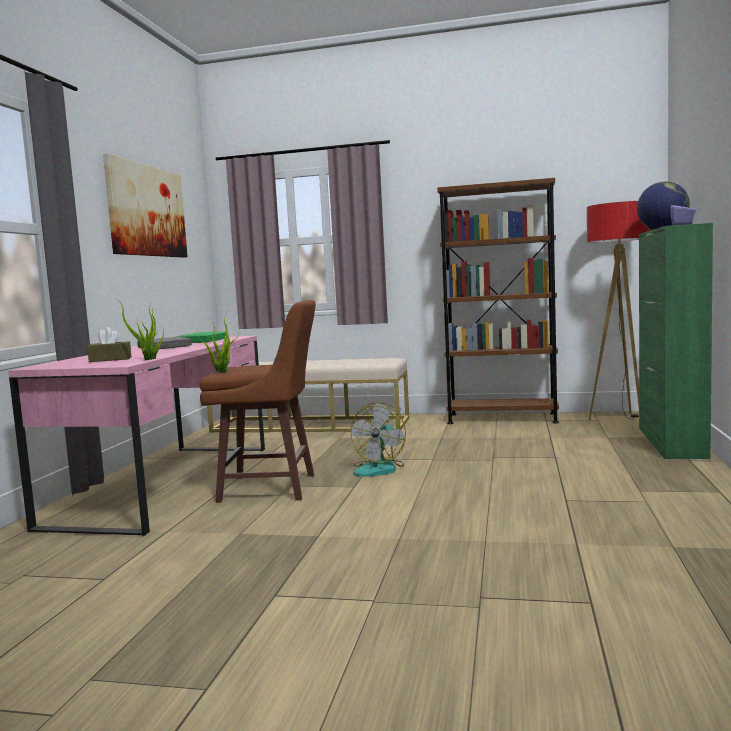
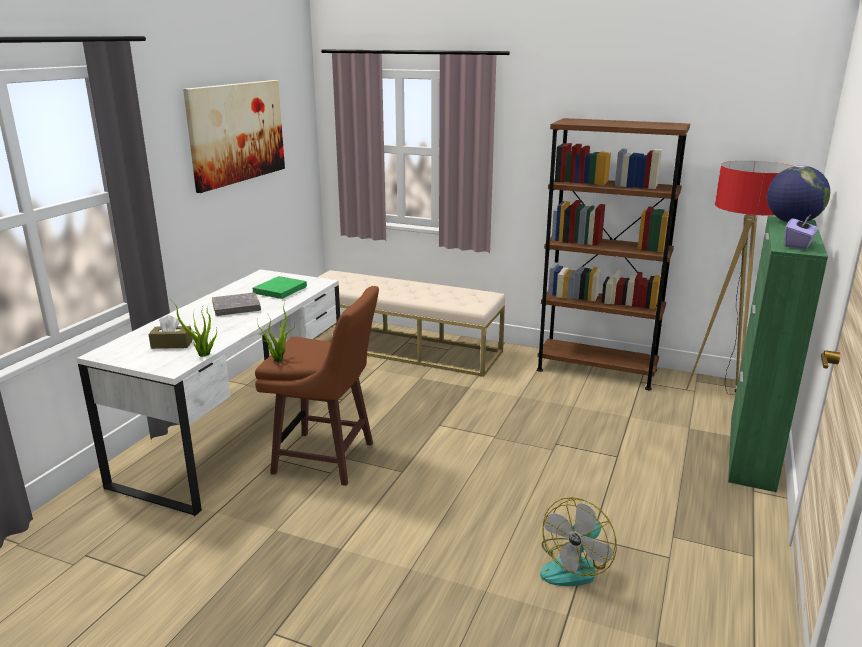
camera: 10 degrees right, 15 degrees up
(167, 483) = (239, 431): pink desk -> white desk
(380, 469) = (438, 444): fan -> fan (575, 566)

